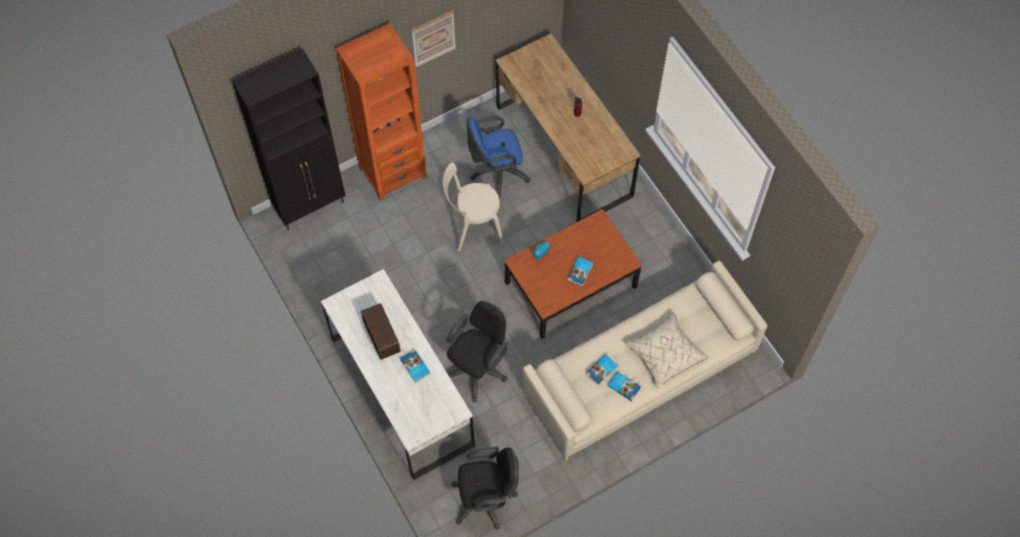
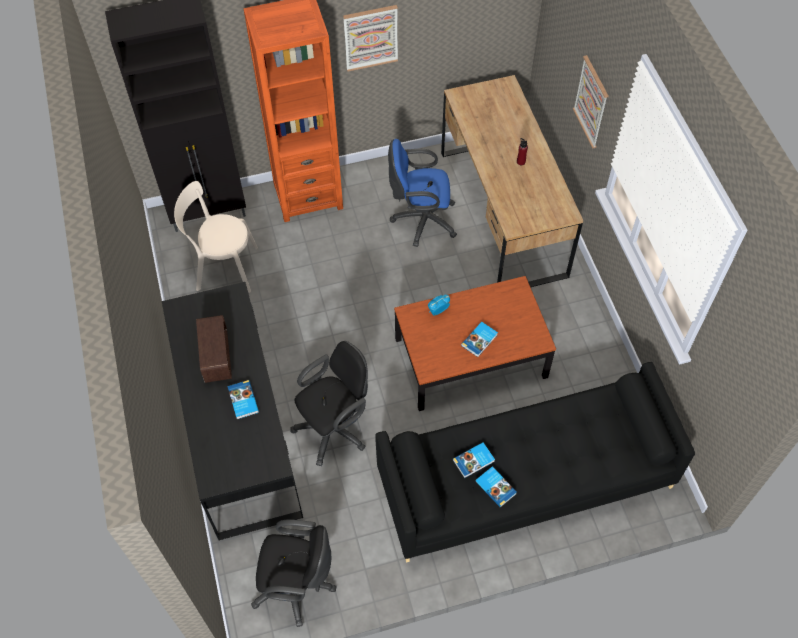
camera: 15 degrees right, 5 degrees down
(402, 390) = (240, 432): white desk -> black desk
(472, 226) = (377, 271): beige chair -> beige chair (223, 268)
(629, 60) = (591, 102): none -> picture
(639, 374) = (524, 480): beige sofa -> black sofa
(665, 354) = (557, 460): beige pillow -> none

